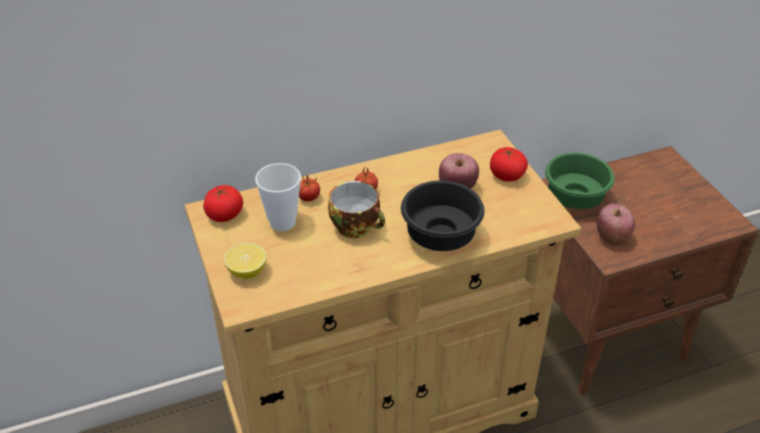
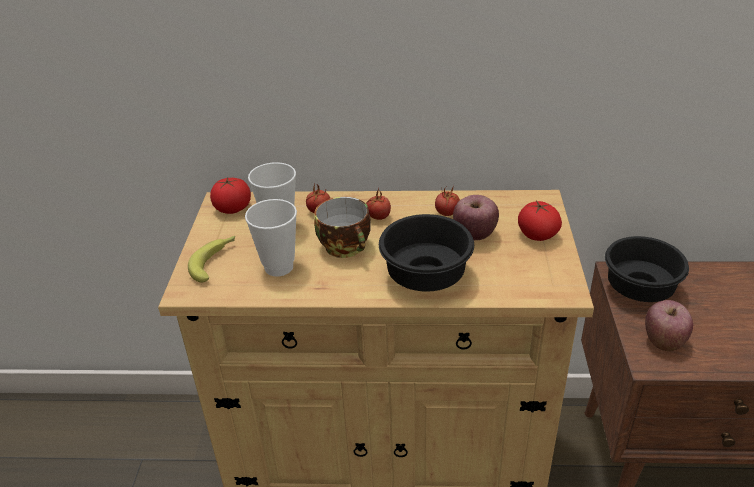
camera: 25 degrees right, 5 degrees down
(247, 271) = (215, 262): lemon -> banana
(310, 261) = (279, 267): none -> cup
(422, 173) = (447, 213): none -> tomato
(573, 199) = (637, 289): green bowl -> black bowl

